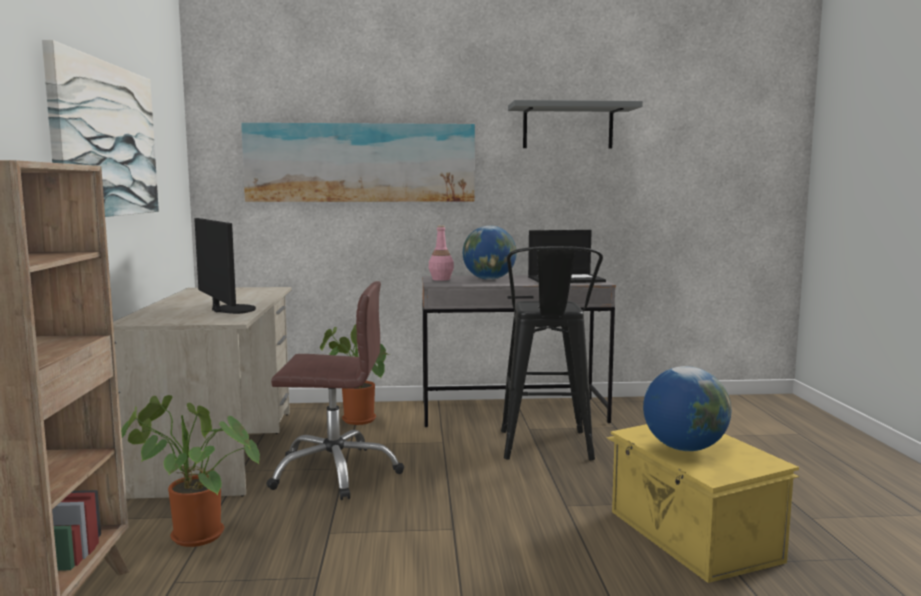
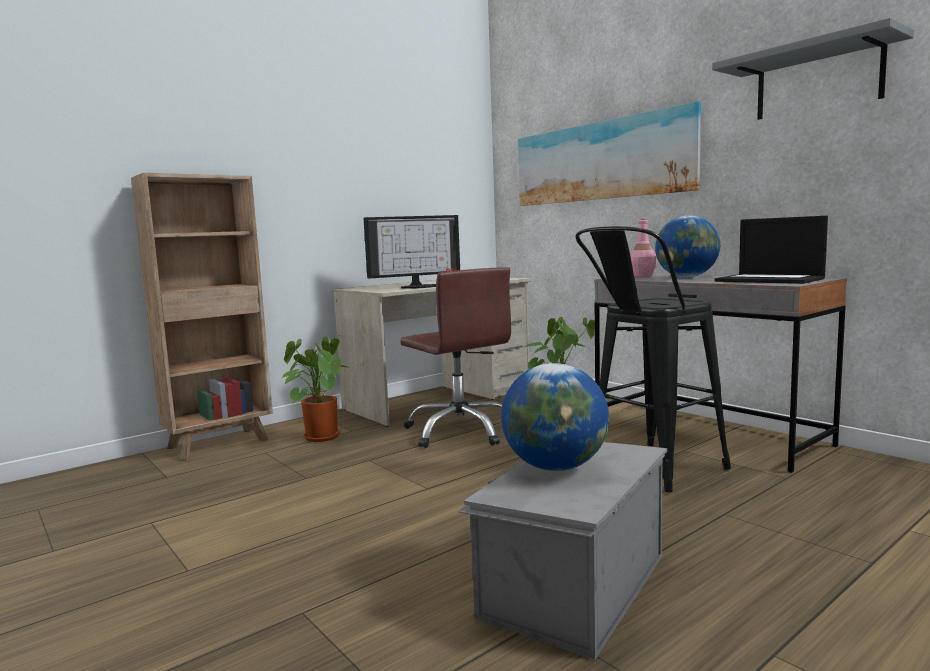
camera: 55 degrees right, 0 degrees up
(105, 140) = (351, 162): picture -> none
(229, 310) = (419, 286): monitor -> monitor turned 45 degrees clockwise
(691, 536) = (571, 585): yellow storage box -> grey storage box

